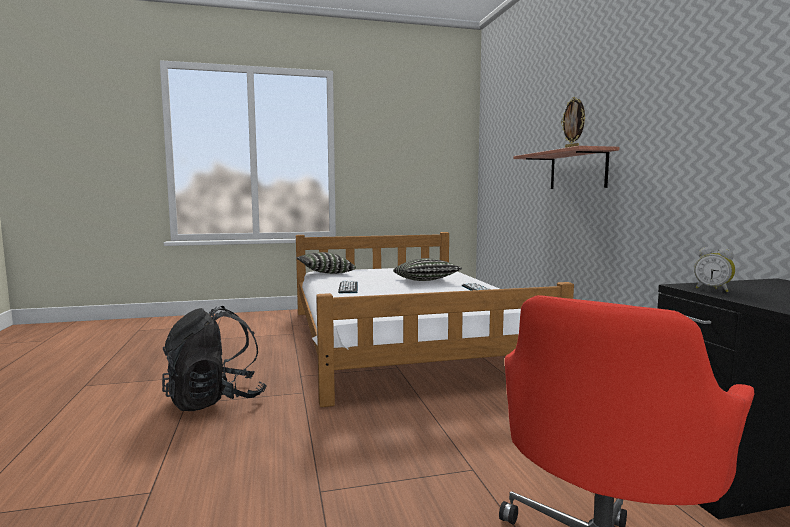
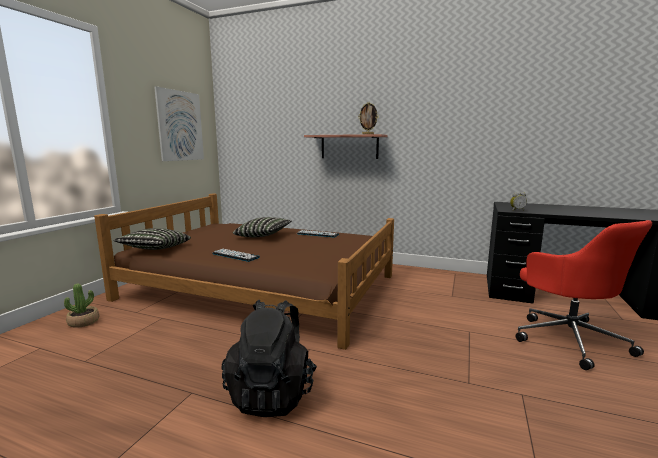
camera: 55 degrees left, 5 degrees up
(260, 320) = (84, 322): none -> potted plant
(404, 340) = (262, 287): white bed -> brown bed
(420, 155) = (180, 126): none -> picture

